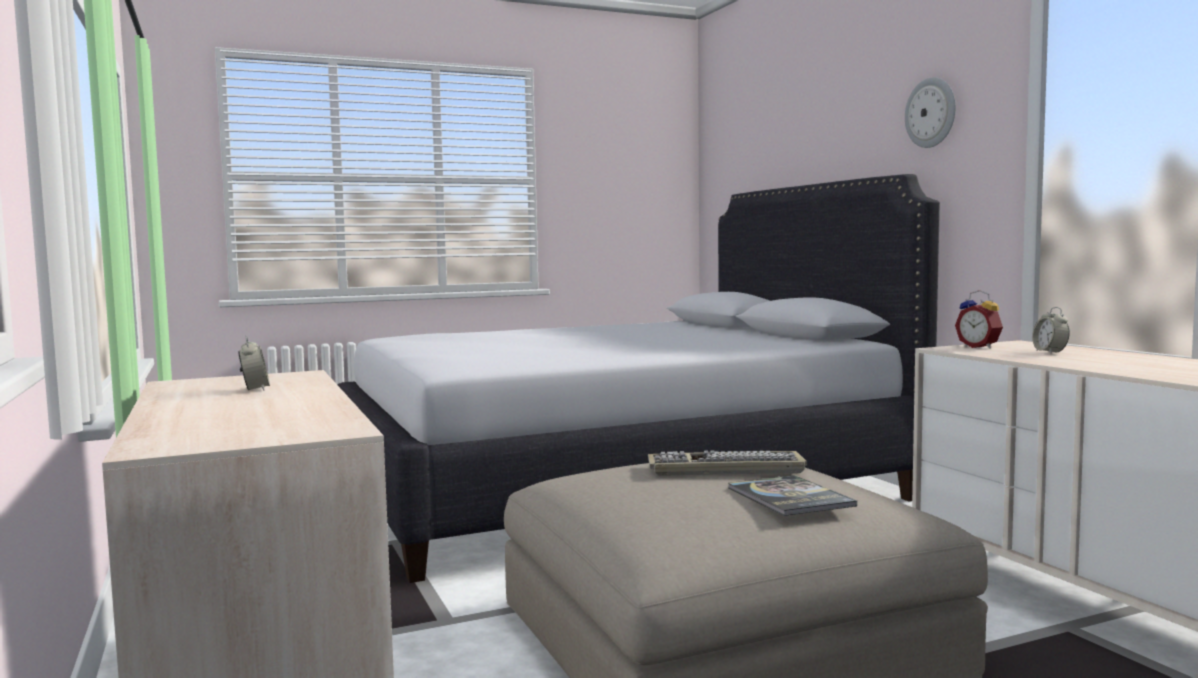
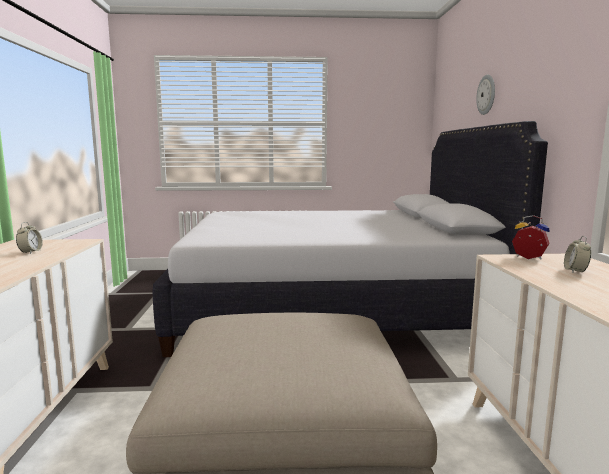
camera: 20 degrees right, 5 degrees up
(724, 468) = (301, 328): keyboard -> none
(789, 497) = (304, 364): book -> none
(931, 113) = (551, 75): wall clock -> wall clock (486, 94)
(980, 347) = (528, 258): alarm clock -> alarm clock turned 135 degrees clockwise

